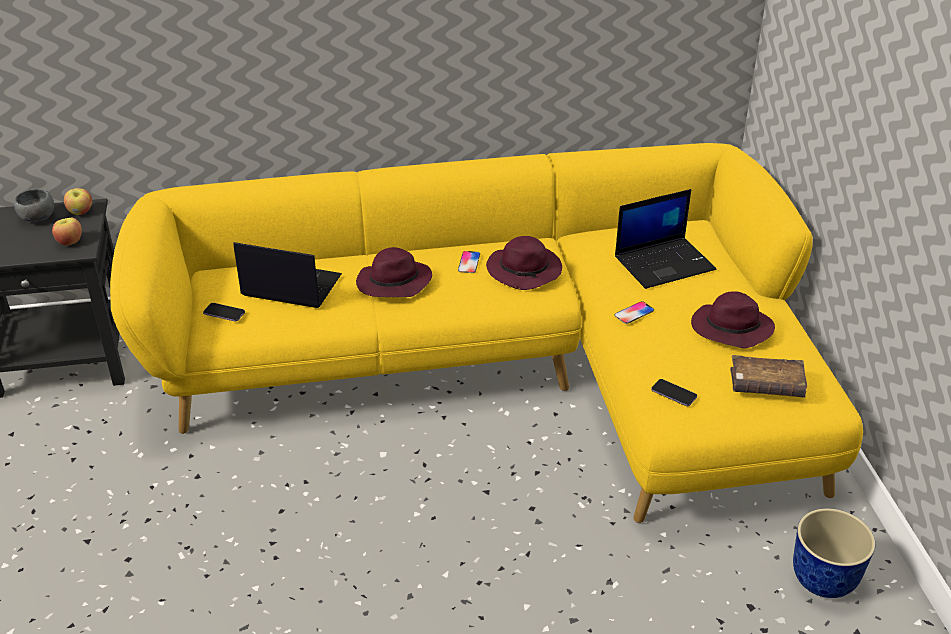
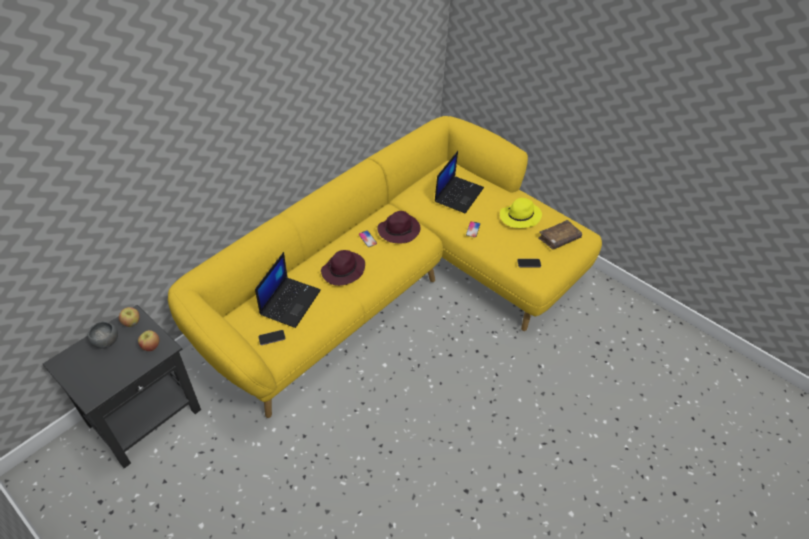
camera: 40 degrees left, 10 degrees up
(290, 286) = (290, 301): laptop -> laptop turned 135 degrees clockwise
(730, 329) = (519, 217): purple hat -> yellow hat
(824, 580) = (611, 313): planter -> none

